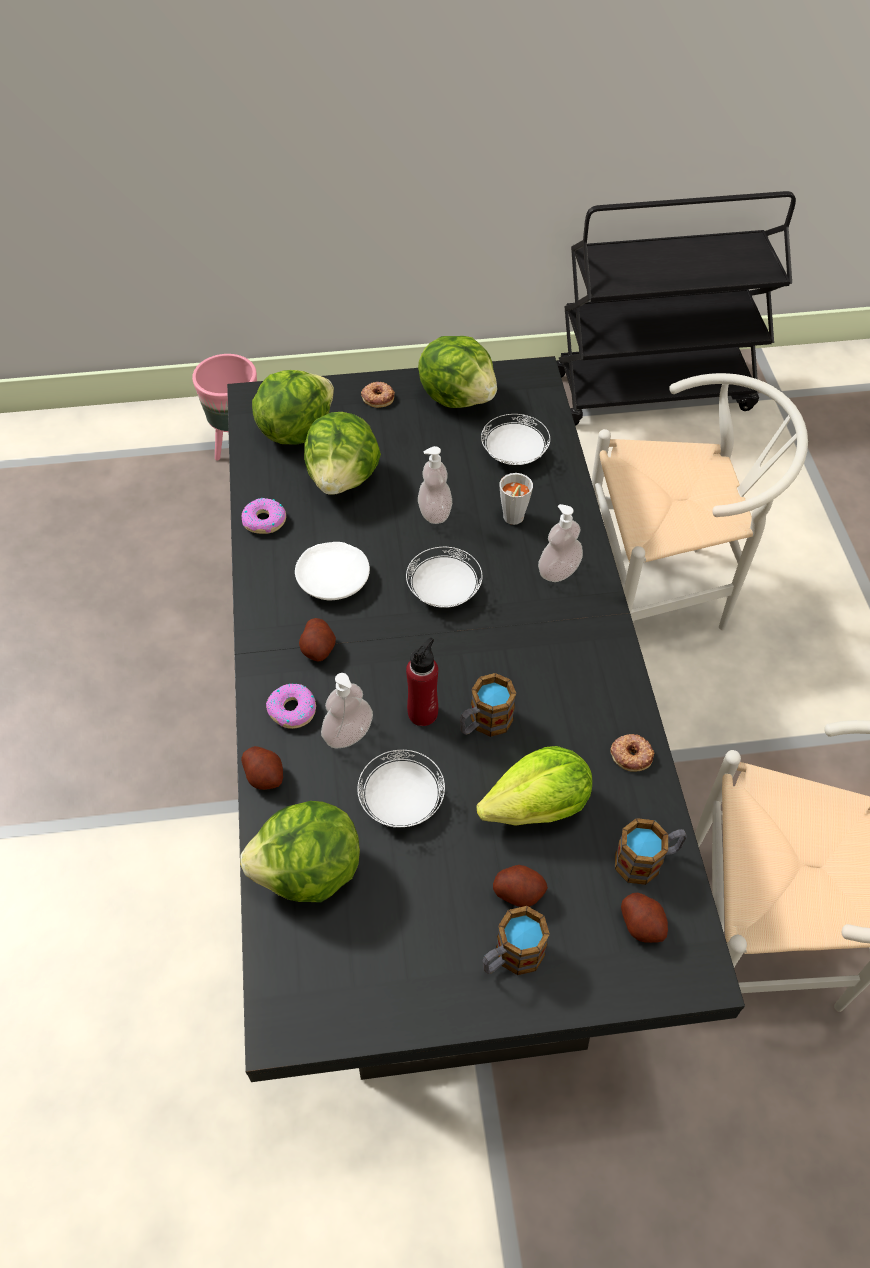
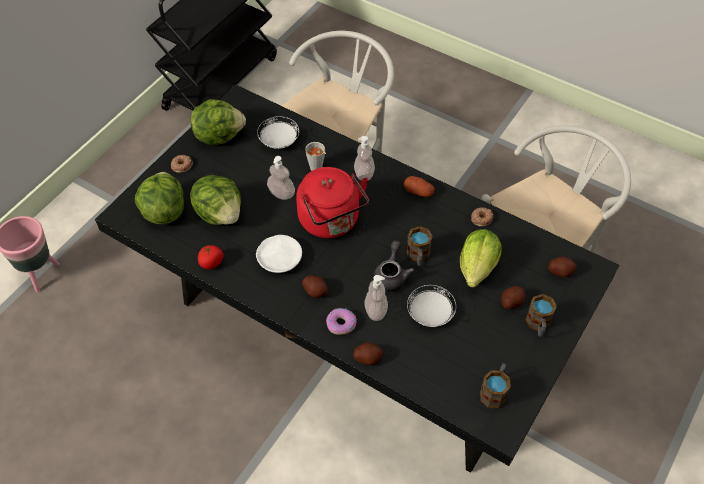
camera: 50 degrees left, 0 degrees up
(264, 521) = (211, 263): donut -> tomato
(309, 872) = (435, 372): lettuce -> none
(423, 713) = (391, 275): red bottle -> grey teapot
(443, 591) = (331, 222): white plate -> red kettle
(596, 649) = (418, 192): none -> potato
(647, 860) = (534, 249): mug -> mug (494, 391)

